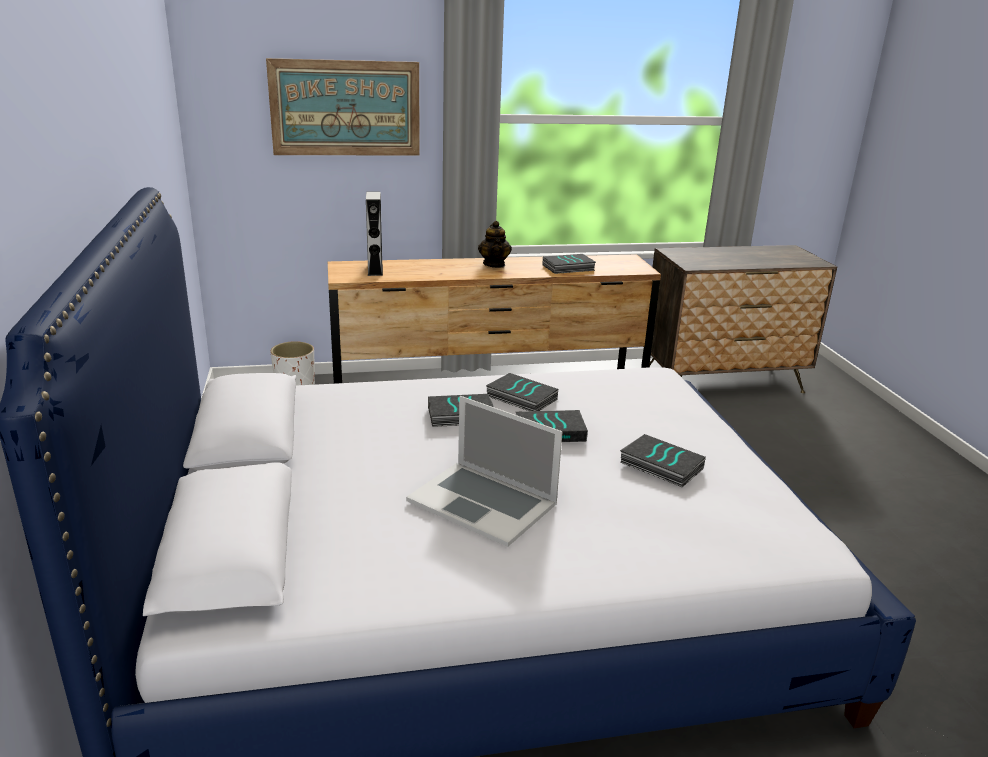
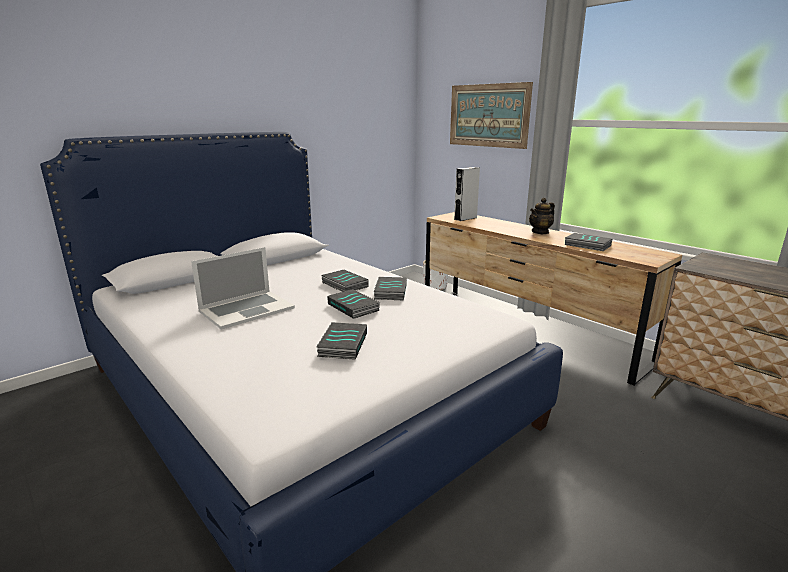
camera: 60 degrees right, 5 degrees down
(482, 502) = (246, 309): laptop -> laptop turned 135 degrees counterclockwise

